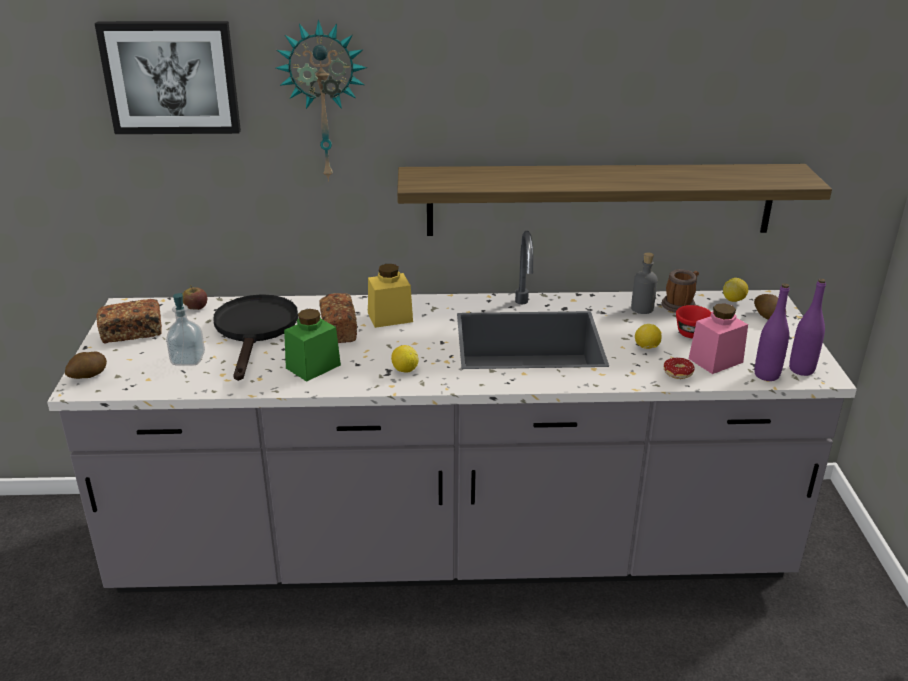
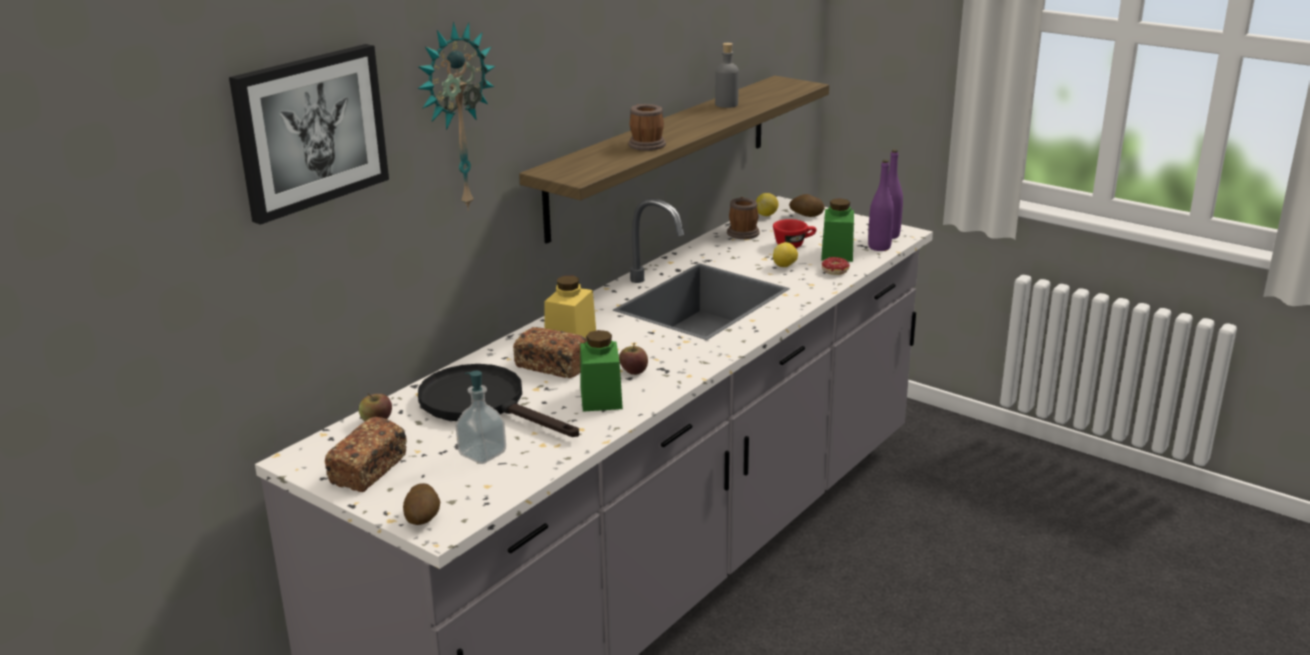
camera: 50 degrees left, 5 degrees down
(369, 361) = (633, 371): none -> apple
(404, 370) = (672, 362): lemon -> none
(530, 179) = (645, 144): none -> mug
(642, 308) = (726, 246): grey bottle -> grey bottle (726, 104)
(715, 360) = (837, 253): pink jar -> green jar

